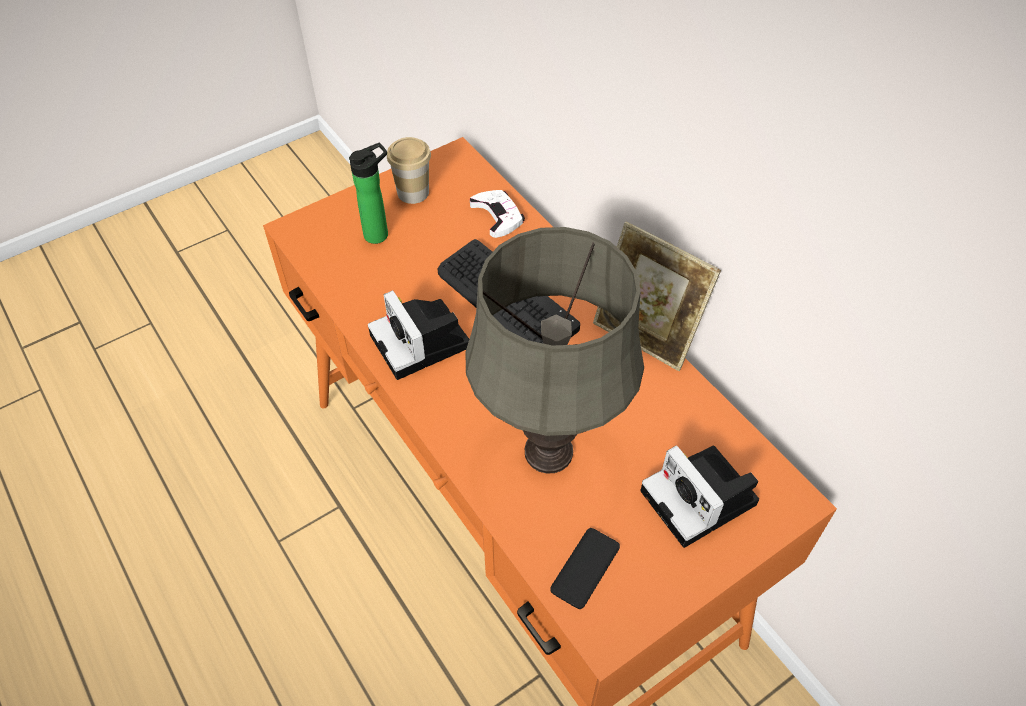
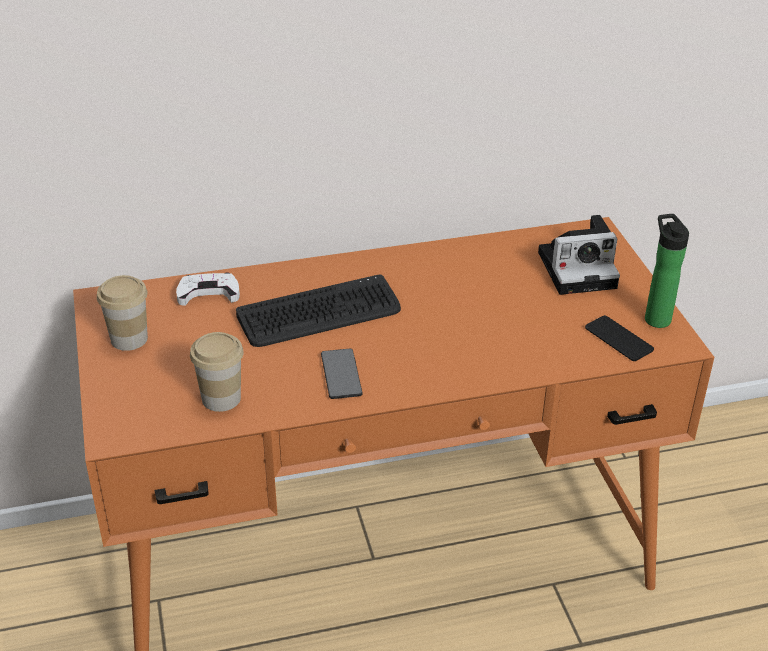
camera: 70 degrees left, 15 degrees down
(360, 274) = (221, 398): none -> cup
(379, 233) = (171, 374): bottle -> bottle (656, 317)
(423, 343) = (341, 375): camera -> phone
(547, 452) = (502, 331): grey table lamp -> none
(646, 335) = (408, 250): picture frame -> none

